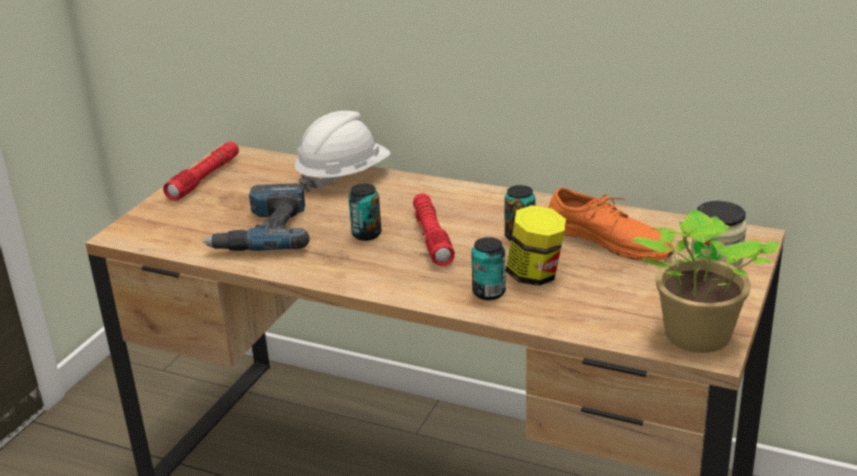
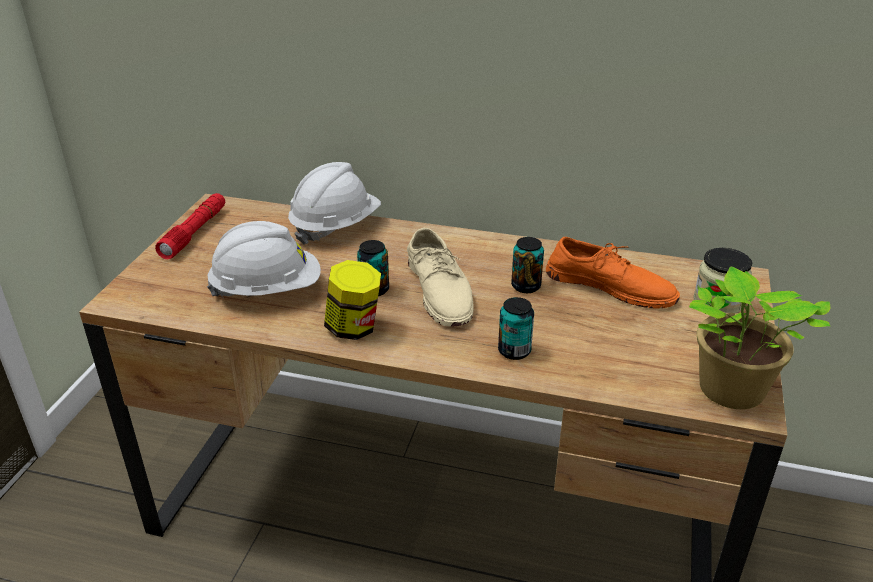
camera: 10 degrees left, 5 degrees up
(263, 231) = (267, 290): power drill -> white hard hat
(432, 237) = (440, 290): red flashlight -> beige shoe
(535, 275) = (553, 329): jar -> jar (354, 328)

